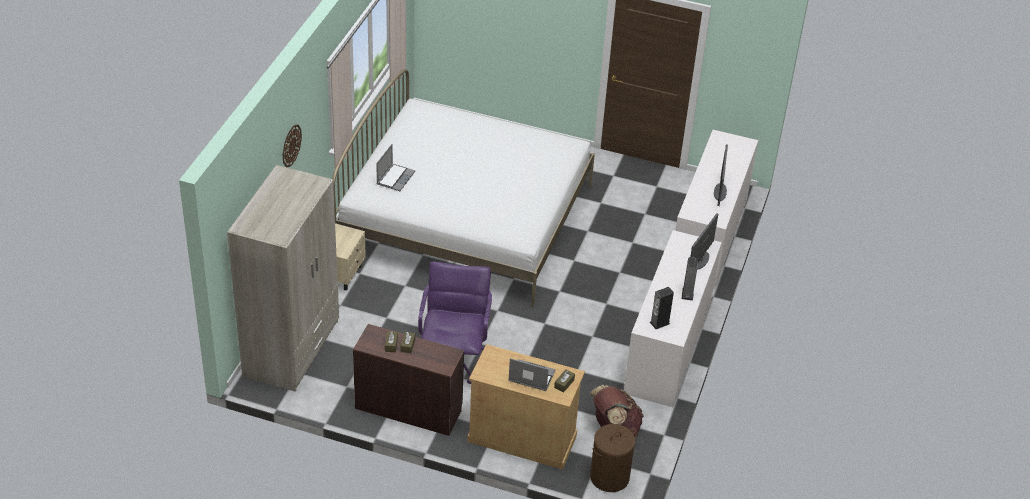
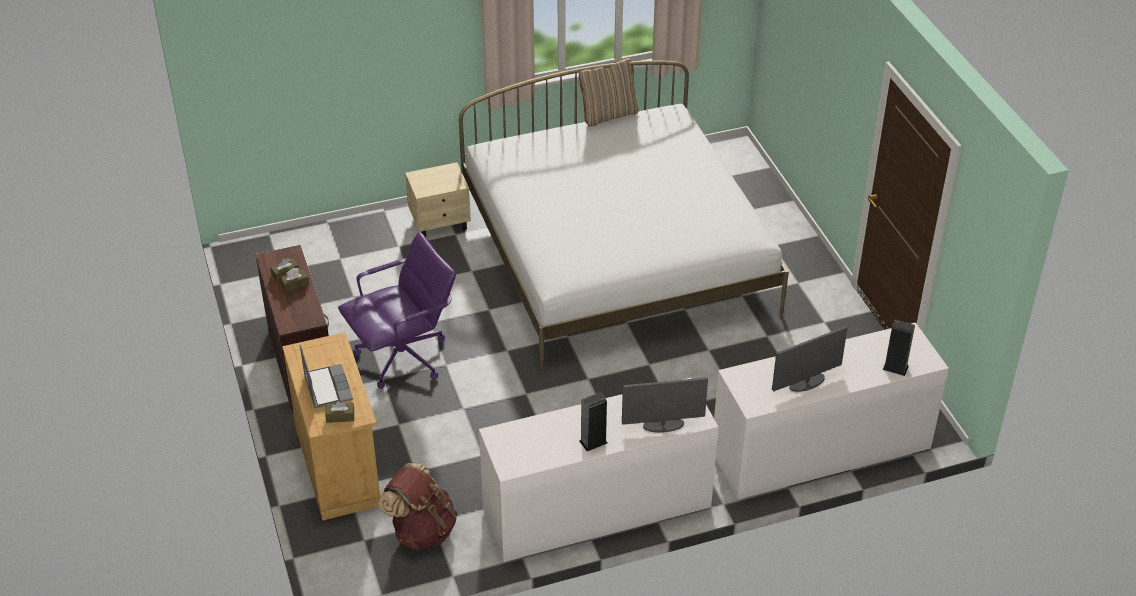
camera: 55 degrees right, 0 degrees up
(291, 145) = (390, 33): wall clock -> none
(292, 348) = (308, 250): beige wardrobe -> none
(388, 130) = (608, 114): none -> beige pillow
(395, 178) = (540, 154): laptop -> none
(609, 477) = (344, 563): brown laundry basket -> none
(659, 323) = (518, 443): speaker -> speaker (895, 367)

